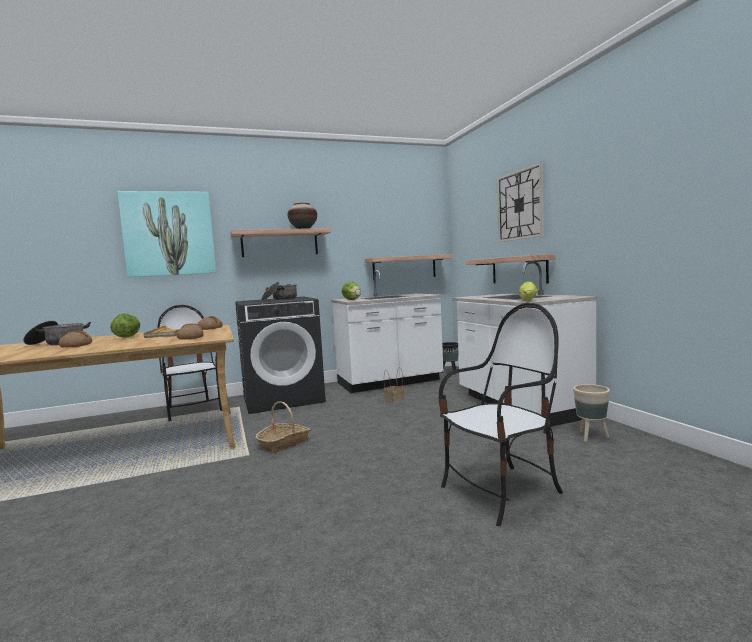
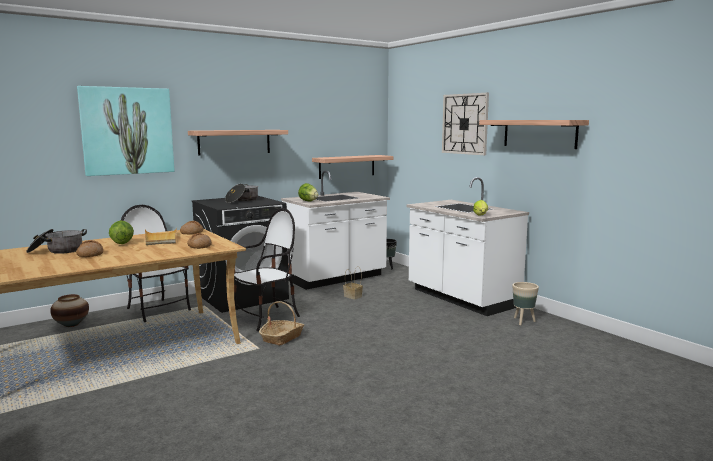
camera: 15 degrees left, 5 degrees up
(303, 229) = (261, 129): vase -> vase (71, 324)
(501, 492) = (476, 363): chair -> chair (266, 318)
(518, 270) = (460, 180): shelf -> shelf (539, 133)

